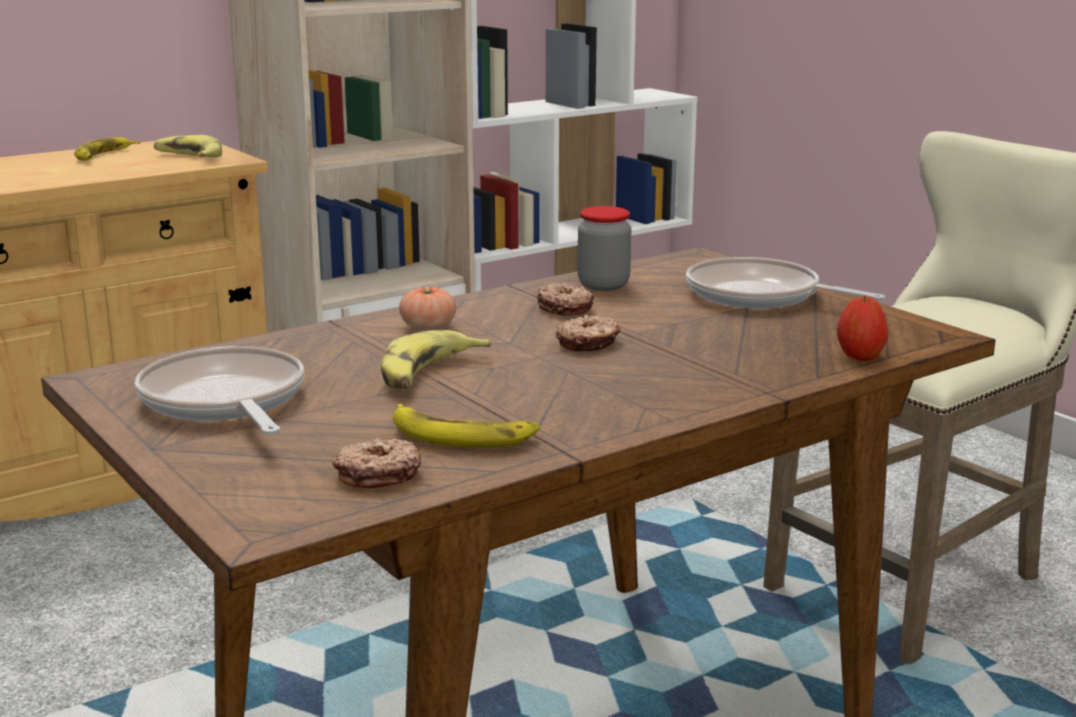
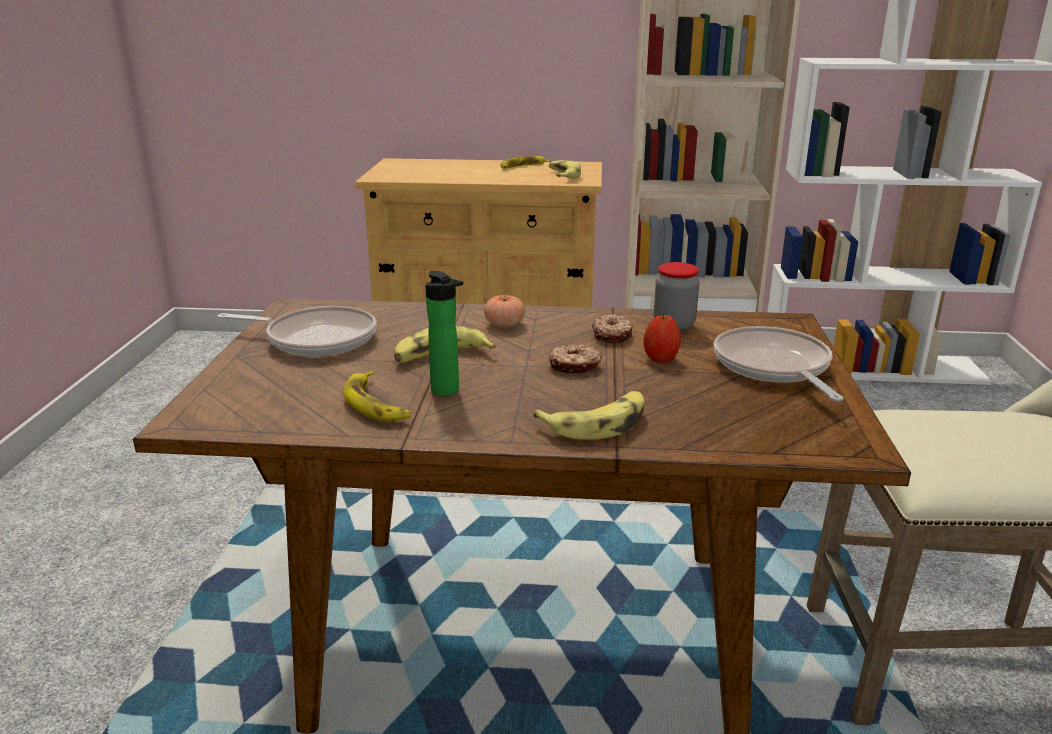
camera: 40 degrees right, 5 degrees up
(225, 401) = (316, 339): frying pan -> frying pan turned 90 degrees clockwise
(378, 474) = (290, 412): donut -> none
(512, 401) = (448, 391): none -> bottle
(714, 381) = (597, 424): none -> banana
(860, 356) = (749, 444): apple -> apple (661, 359)

